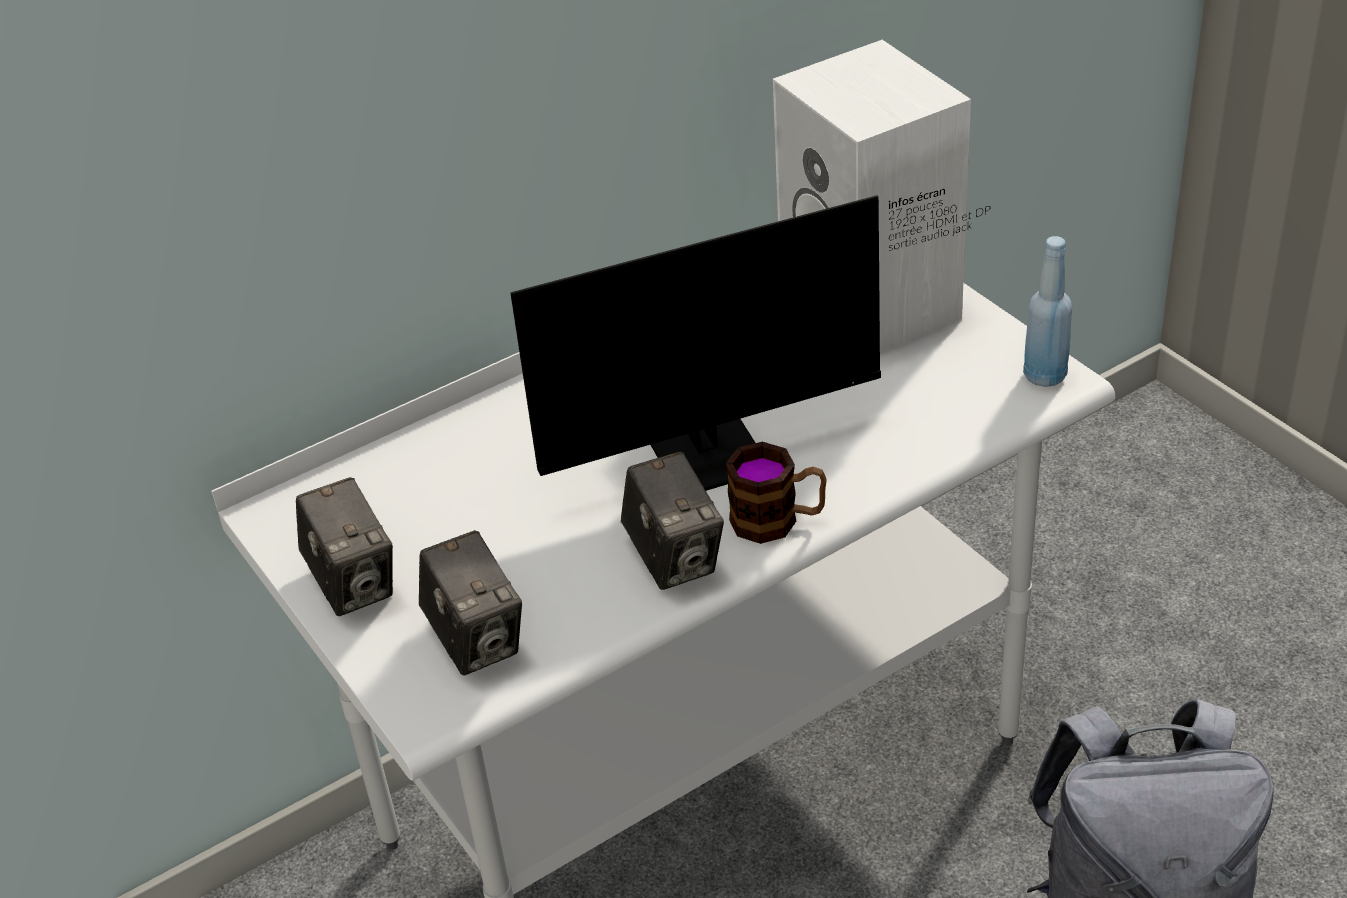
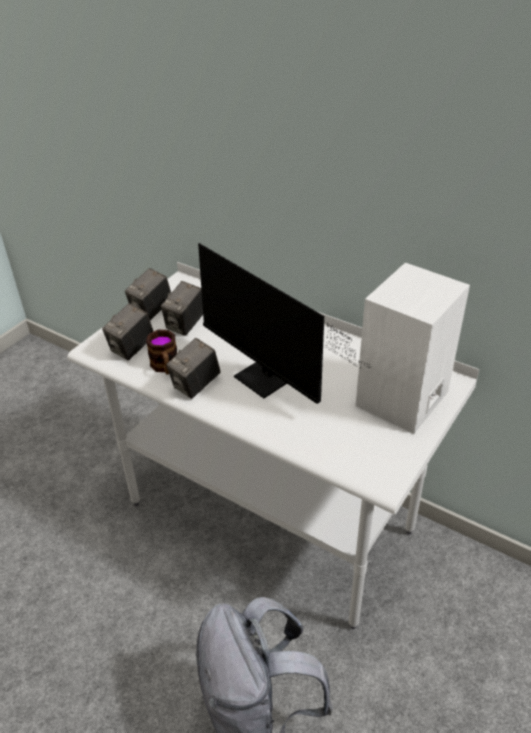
camera: 65 degrees right, 0 degrees up
(452, 536) = (186, 325): none -> camera
(778, 520) = (232, 409): mug -> mug (165, 367)
(1044, 376) = (386, 476): blue bottle -> none

